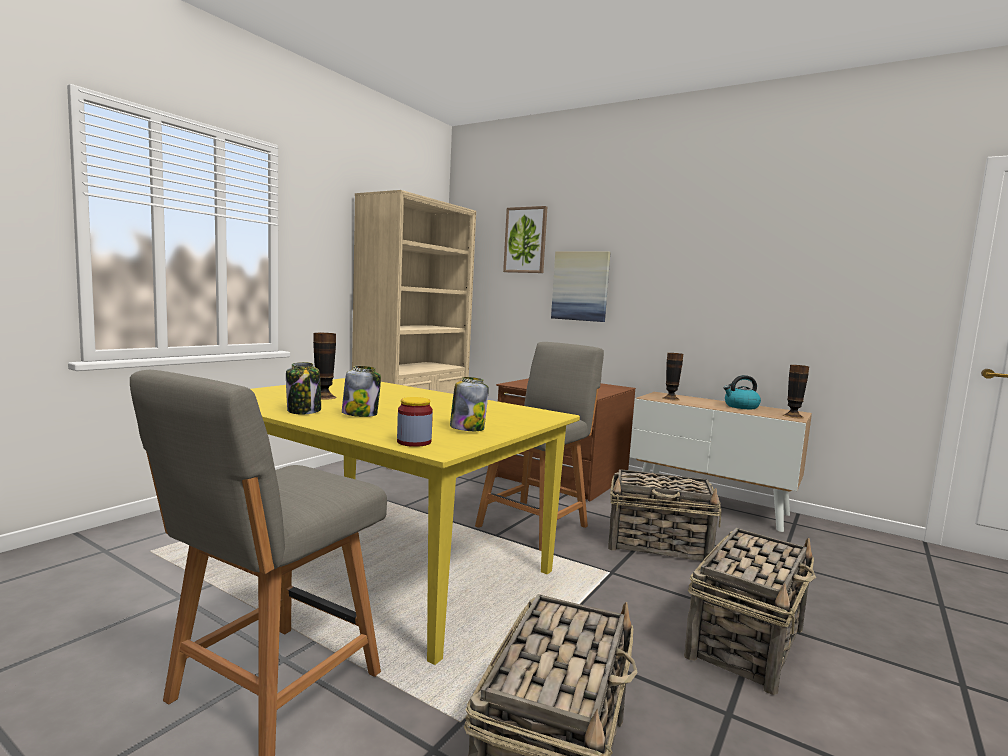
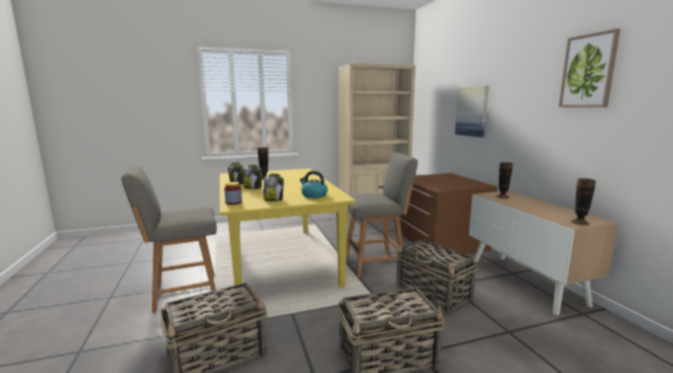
camera: 40 degrees right, 5 degrees up
(525, 240) = (446, 81): picture -> picture (588, 71)
(741, 407) = (550, 209): kettle -> kettle (314, 195)

